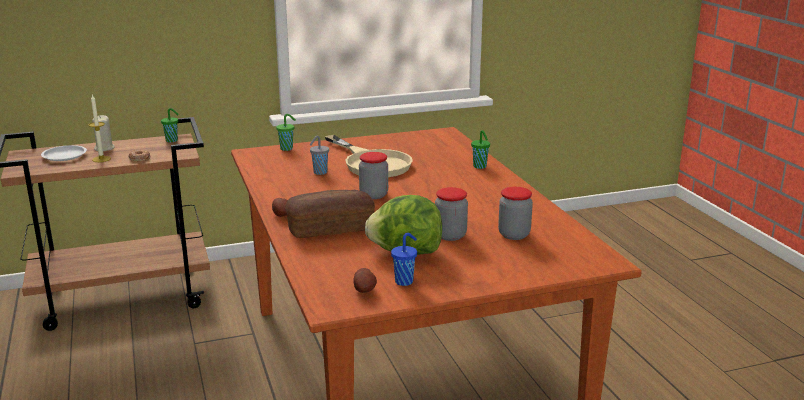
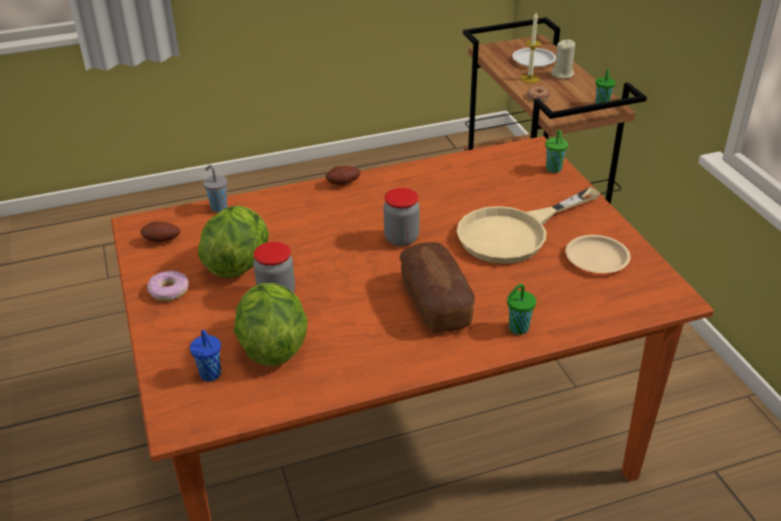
camera: 90 degrees right, 15 degrees up
(319, 173) = (472, 197): grey cup -> grey cup (218, 207)
(330, 229) = (305, 214): bread -> bread (435, 302)
(404, 145) = (596, 258): none -> beige plate
(405, 281) = (172, 264): blue cup -> blue cup (211, 375)
(447, 279) = (169, 291): none -> donut
(514, 235) = (272, 346): jar -> lettuce

